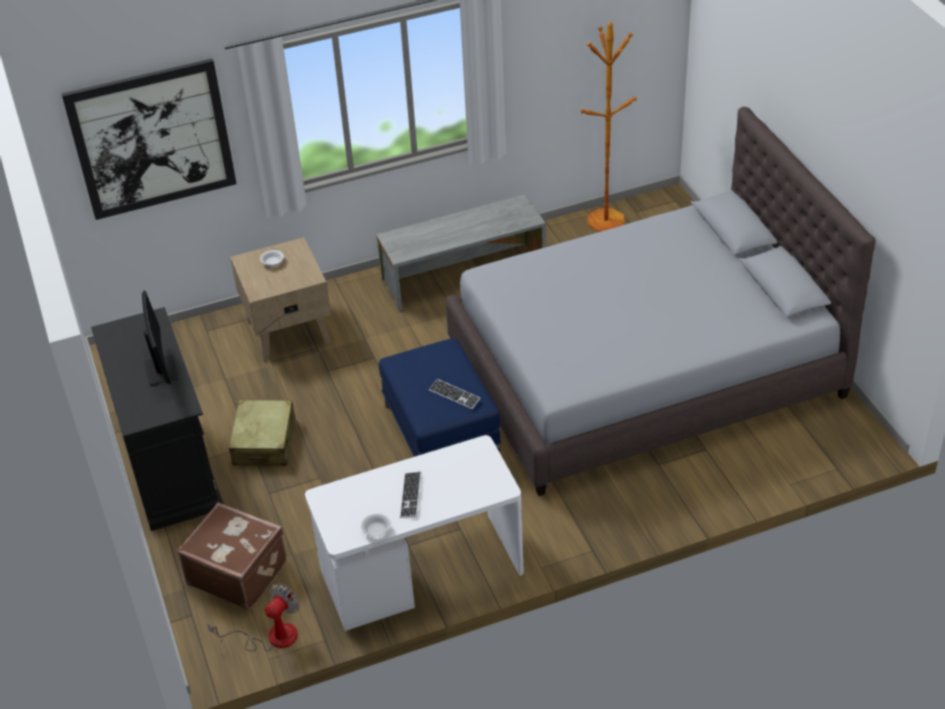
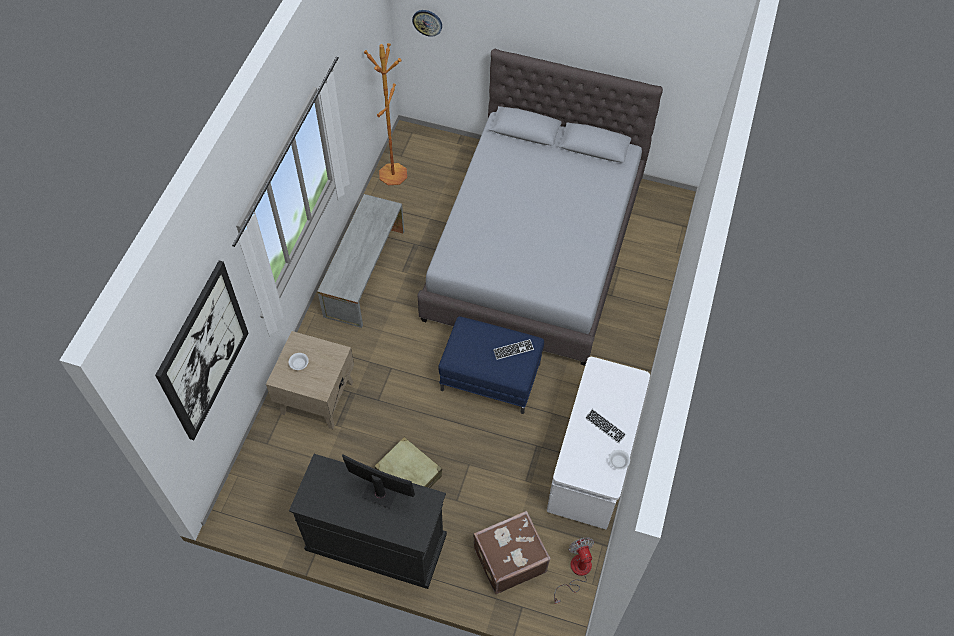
camera: 55 degrees left, 15 degrees up
(712, 49) = (427, 22): none -> wall clock

